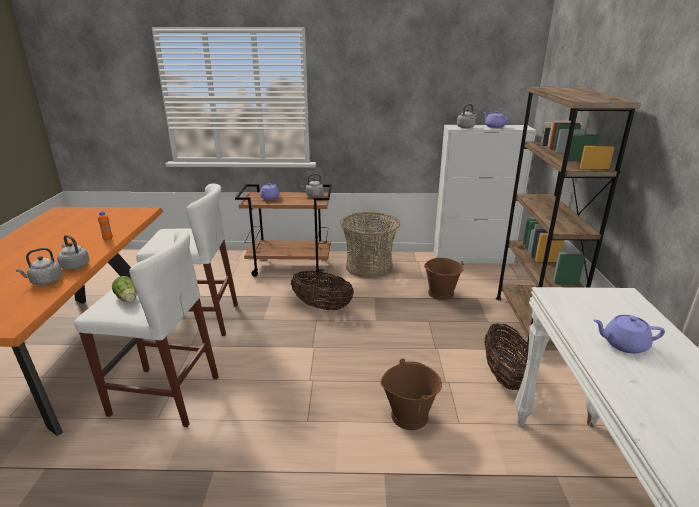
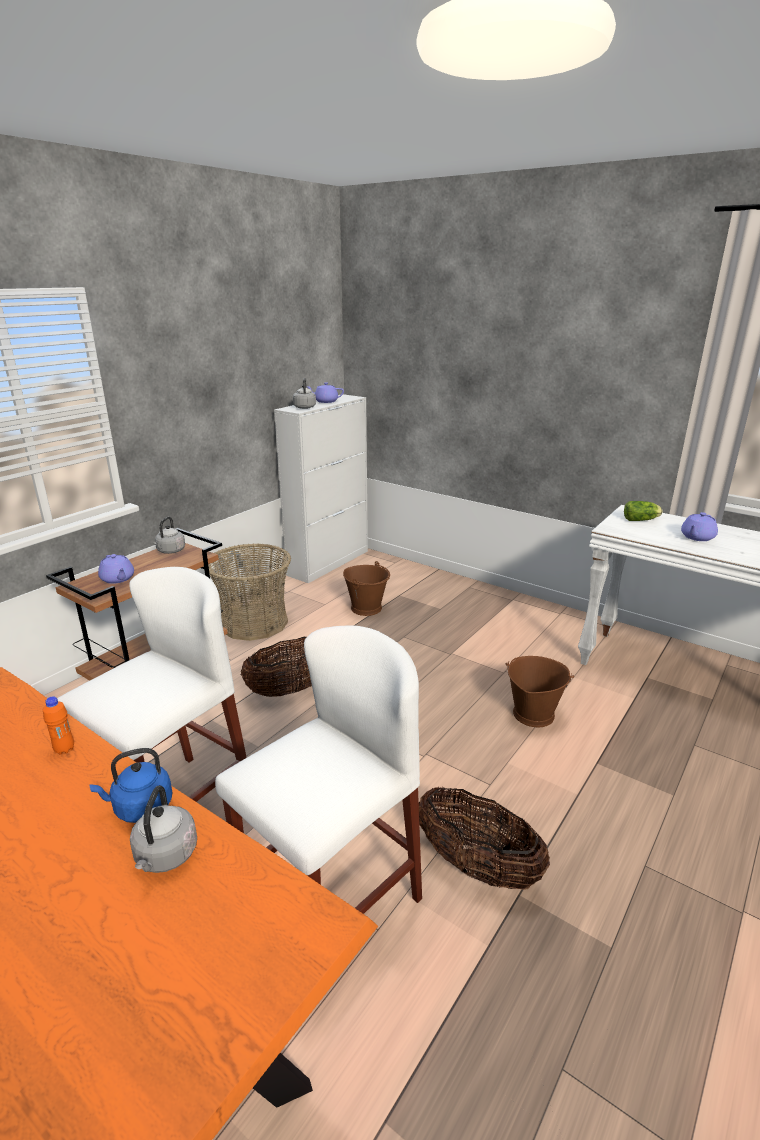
camera: 55 degrees left, 0 degrees up
(74, 266) = (140, 808): grey kettle -> blue kettle
(127, 299) = (309, 778): lettuce -> lettuce (641, 520)
(504, 375) = (521, 640): basket -> basket (477, 866)
(531, 324) = (466, 592): brown bookcase -> none

